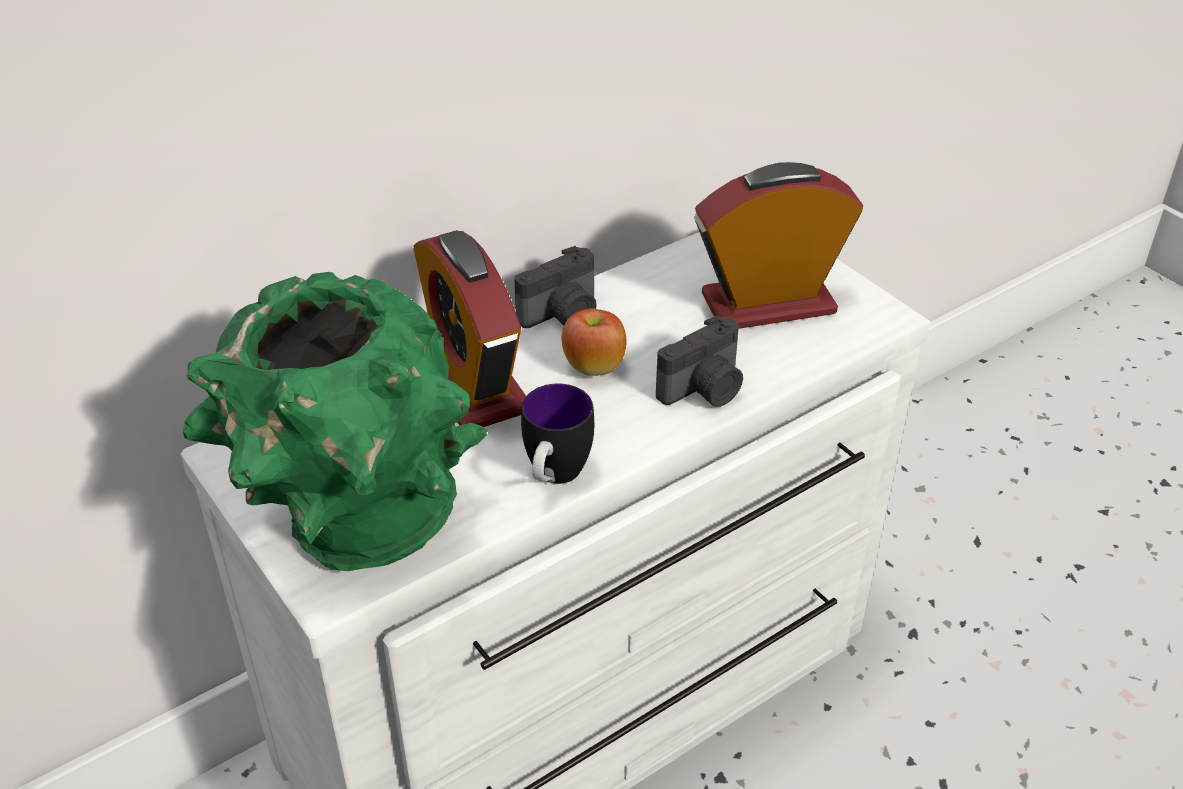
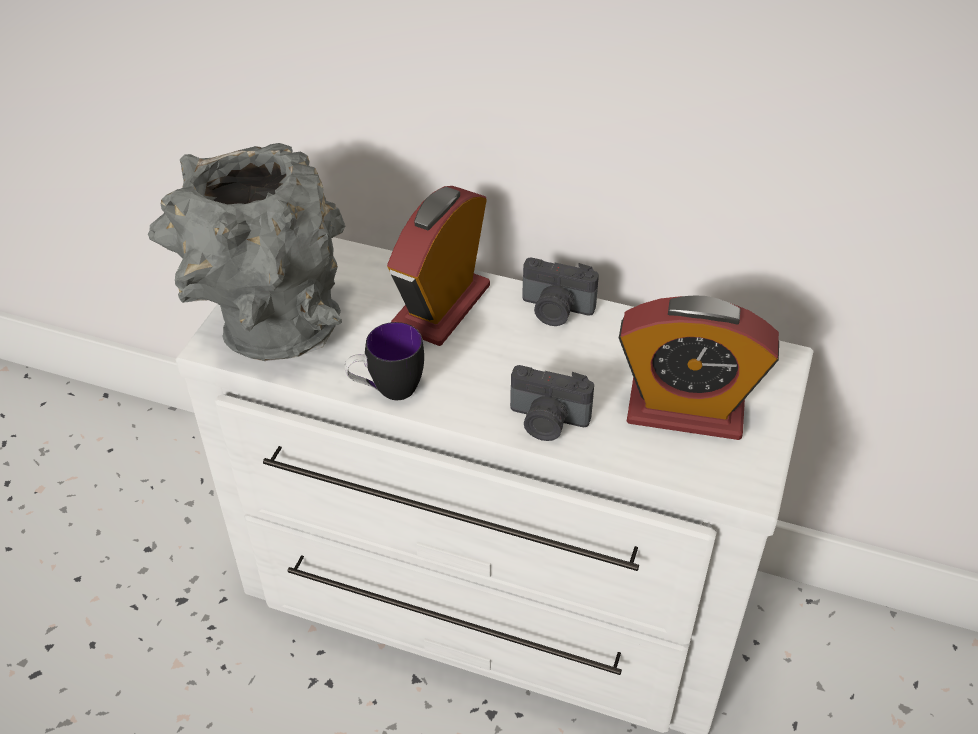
camera: 55 degrees right, 5 degrees up
(355, 531) = (268, 329): green vase -> grey vase
(593, 367) = (516, 353): apple -> none
(768, 304) = (685, 410): alarm clock -> alarm clock turned 150 degrees clockwise

